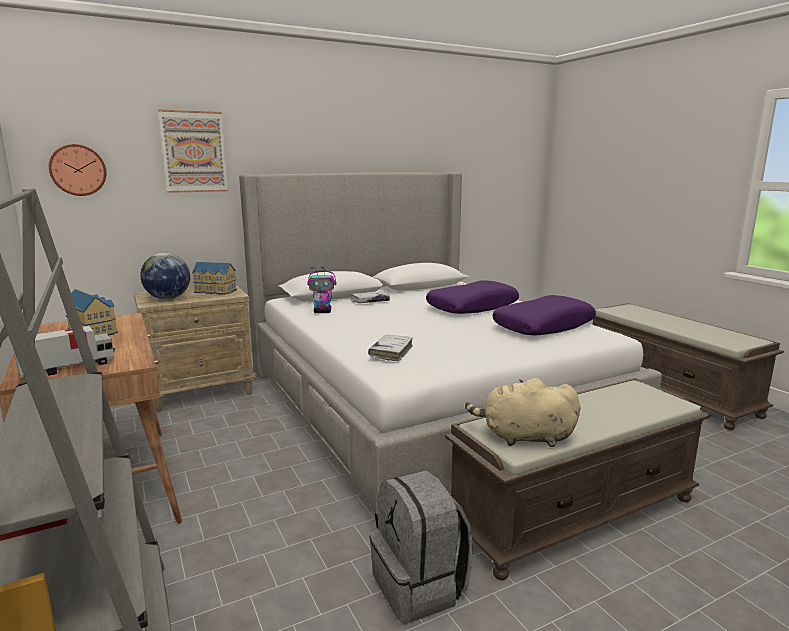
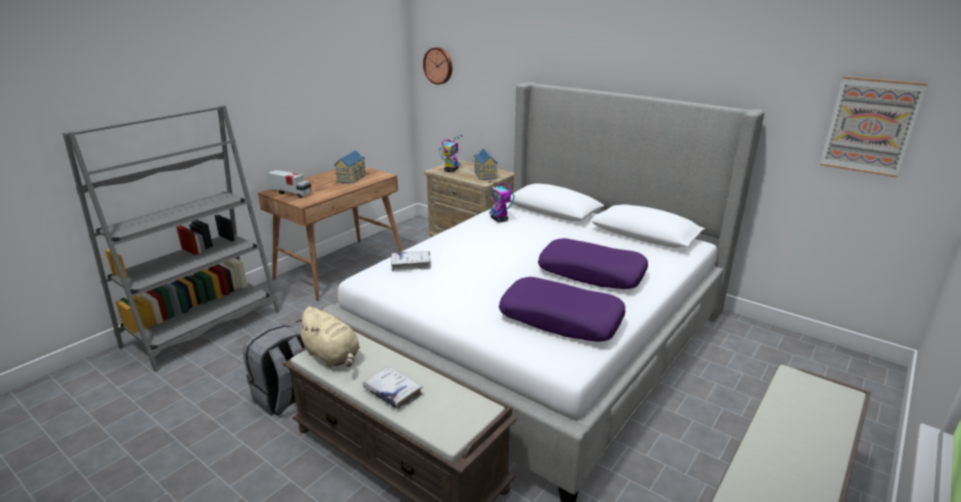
camera: 65 degrees right, 10 degrees up
(168, 298) = (451, 170): globe -> toy robot
(194, 152) = (503, 58): picture -> picture (870, 126)
(370, 301) = (553, 227): white book -> white book (392, 392)
(523, 437) = (333, 356): beige plush toy -> beige plush toy turned 150 degrees clockwise

